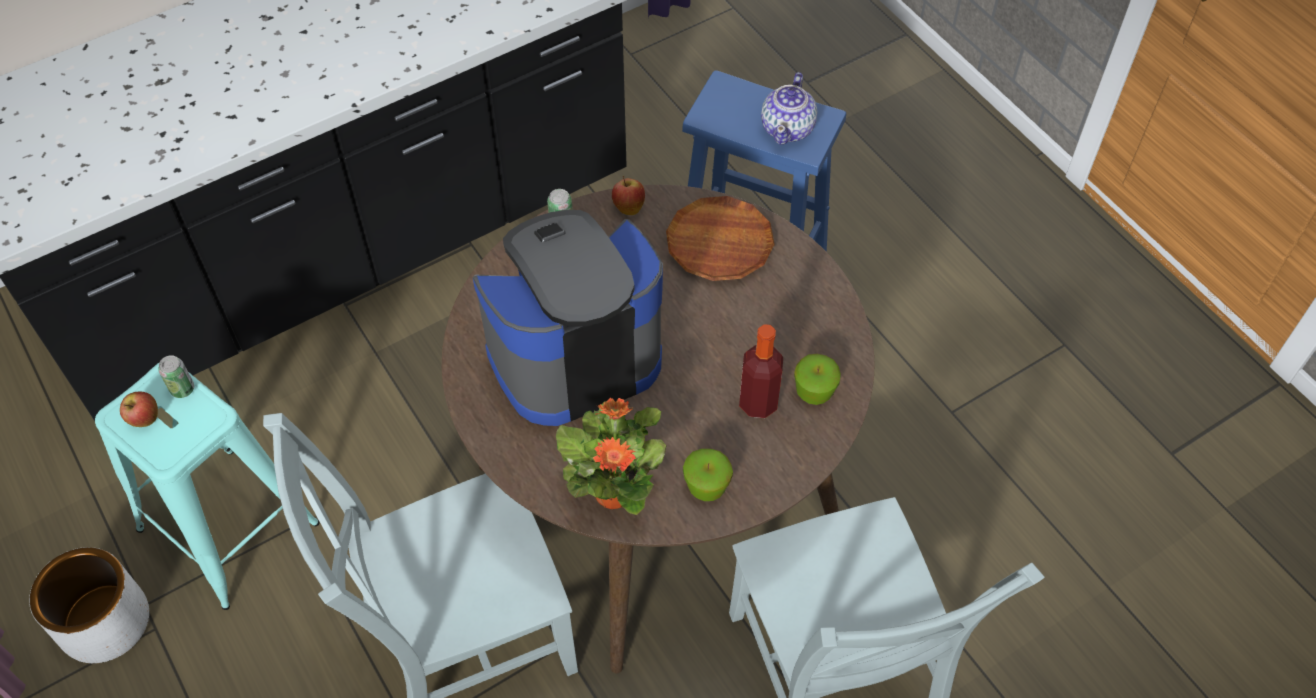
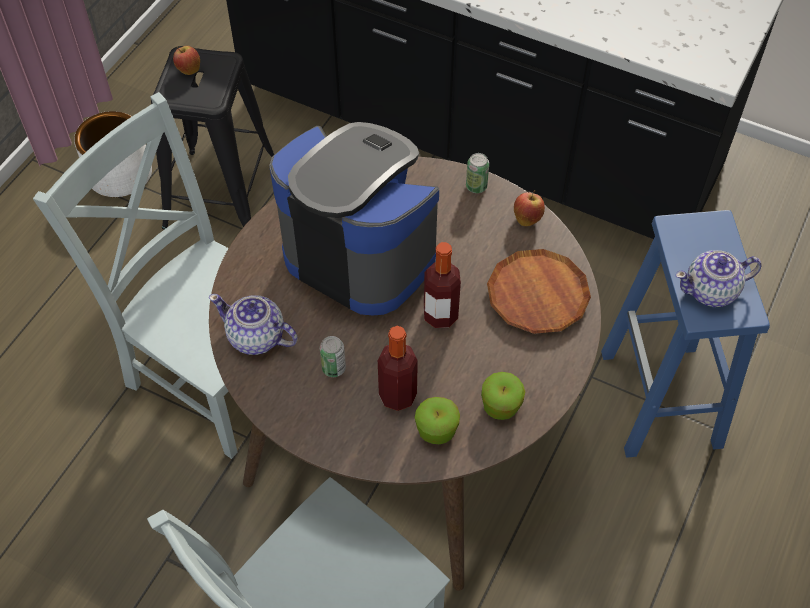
camera: 60 degrees right, 0 degrees up
(182, 389) = (222, 74): can -> can (334, 368)
(228, 526) = (221, 195): turquoise stool -> black stool
(614, 491) = (256, 337): potted plant -> teapot
(691, 327) = (440, 315): none -> bottle
(706, 485) = (297, 396): apple -> apple (501, 406)

